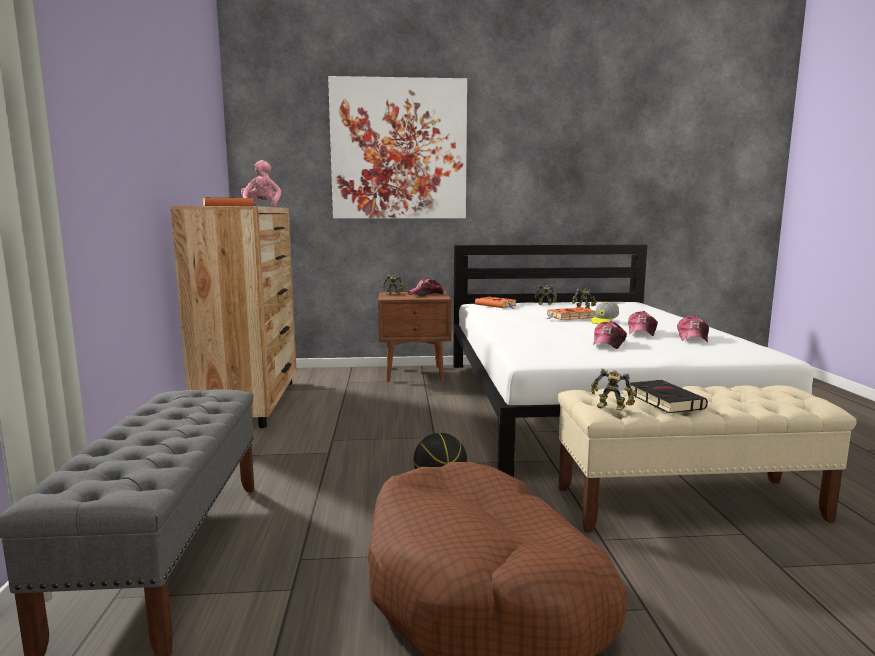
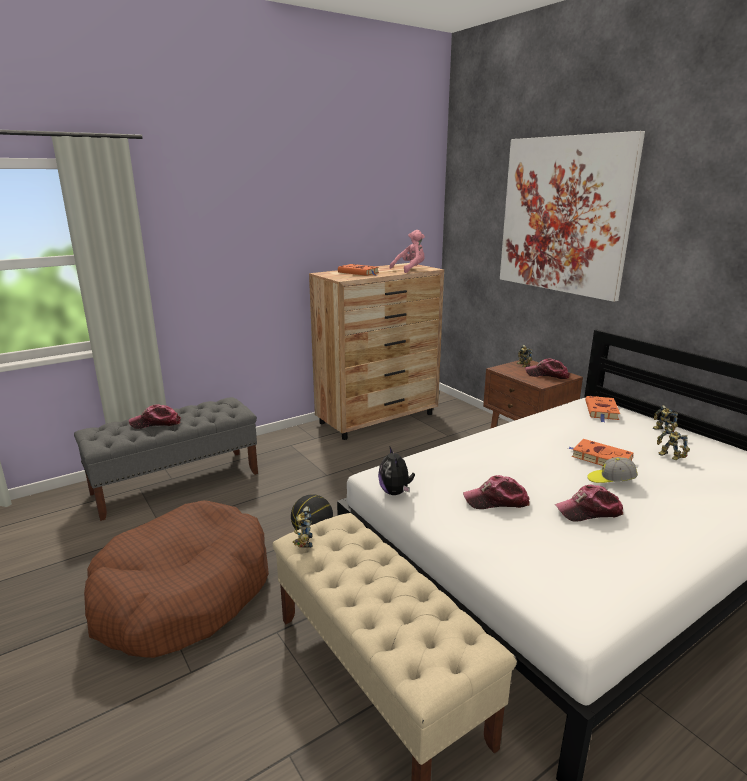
camera: 60 degrees right, 10 degrees up
(567, 361) = (395, 492): none -> plush toy
(663, 400) = (348, 565): black book -> none
(693, 337) = (609, 550): cap -> cap (156, 423)

